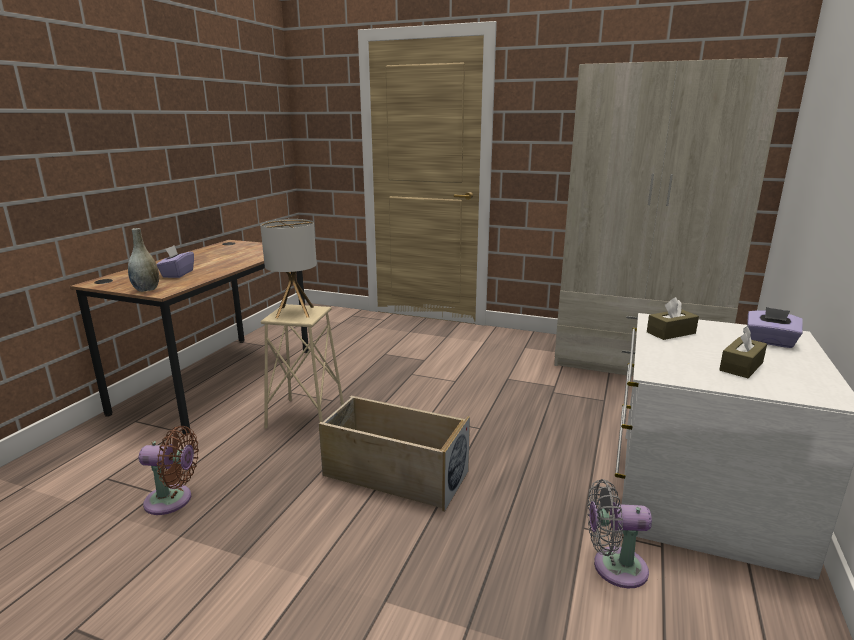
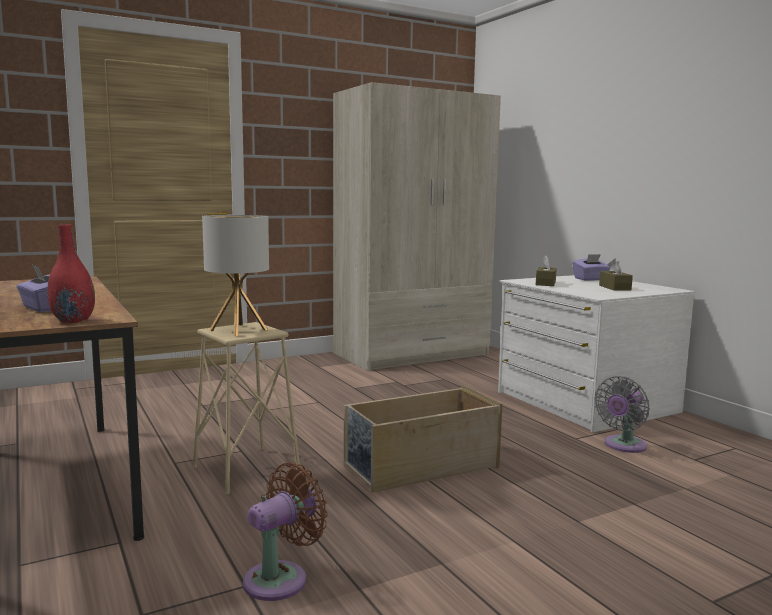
camera: 50 degrees left, 10 degrees down
(146, 289) = (73, 321): grey vase -> red vase

